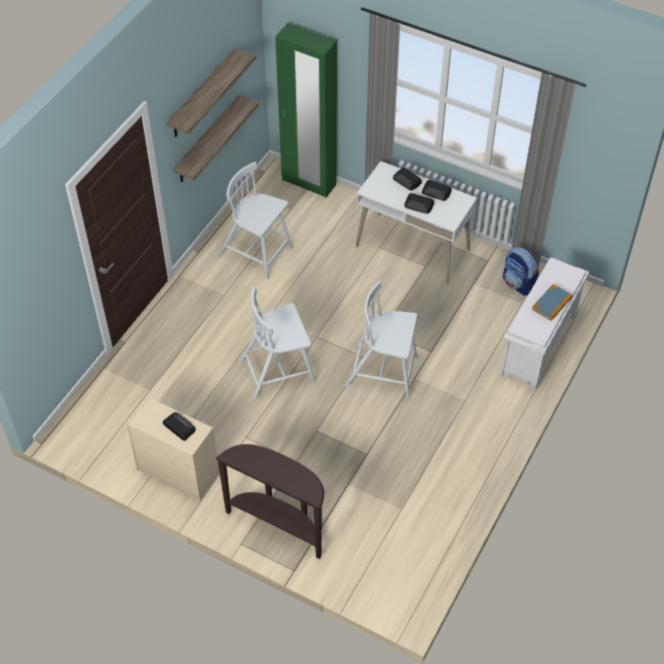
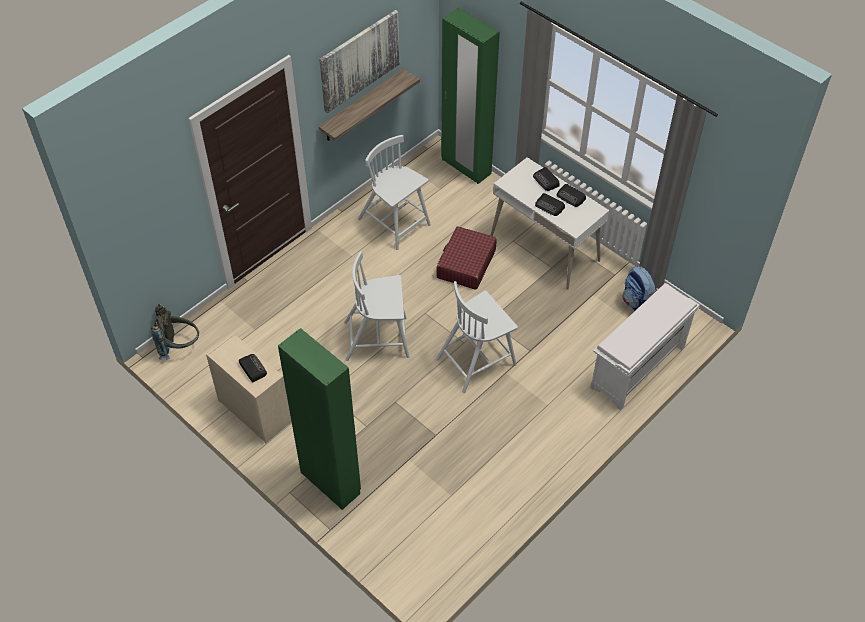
camera: 15 degrees right, 0 degrees up
(77, 424) = (180, 347): none -> grey backpack
(202, 94) = (359, 60): shelf -> picture
(279, 524) = (331, 482): brown console table -> green wardrobe
(341, 280) = (466, 264): none -> red suitcase
(383, 372) = (477, 360): white chair -> white chair turned 60 degrees counterclockwise
(552, 303) = (650, 328): book -> none

